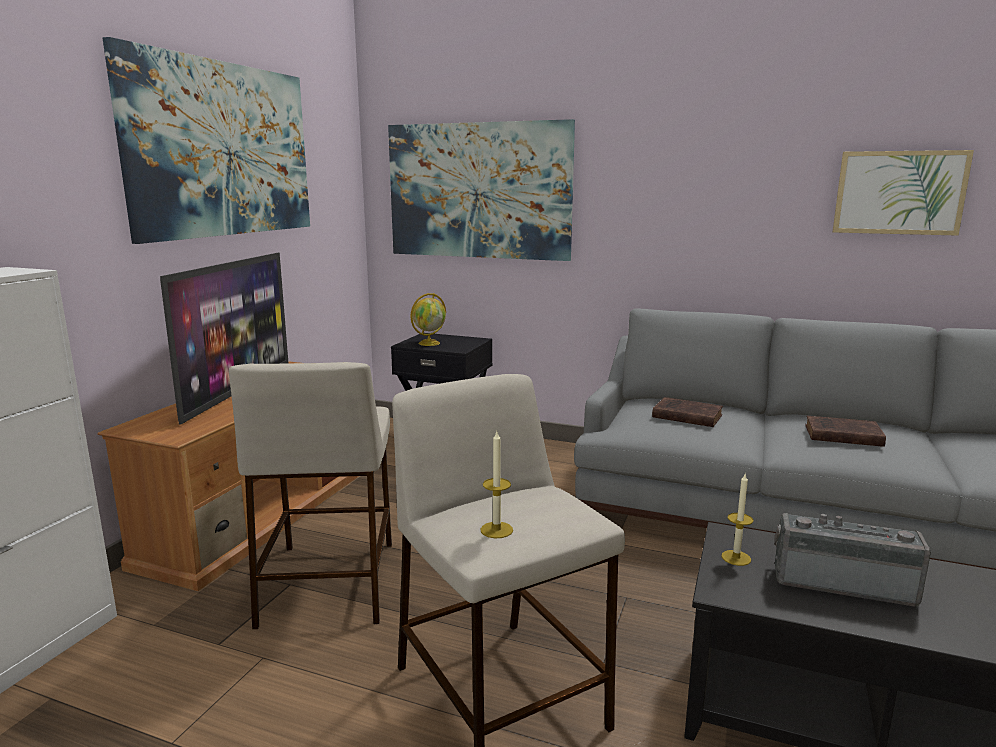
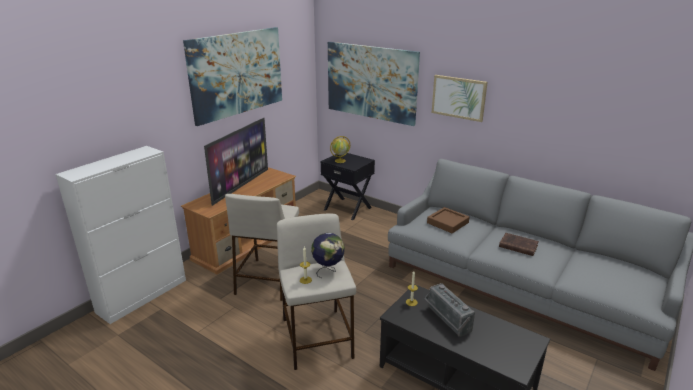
camera: 15 degrees right, 10 degrees up
(539, 504) = (328, 270): none -> globe
(685, 416) = (447, 223): brown book -> brown tray
(843, 582) = (446, 320): radio -> radio turned 150 degrees counterclockwise
(899, 192) = (584, 115): picture -> picture (458, 97)

